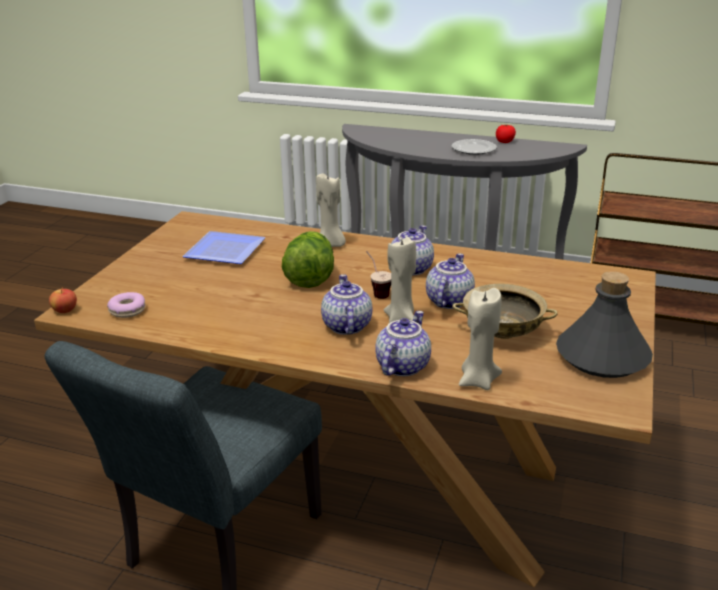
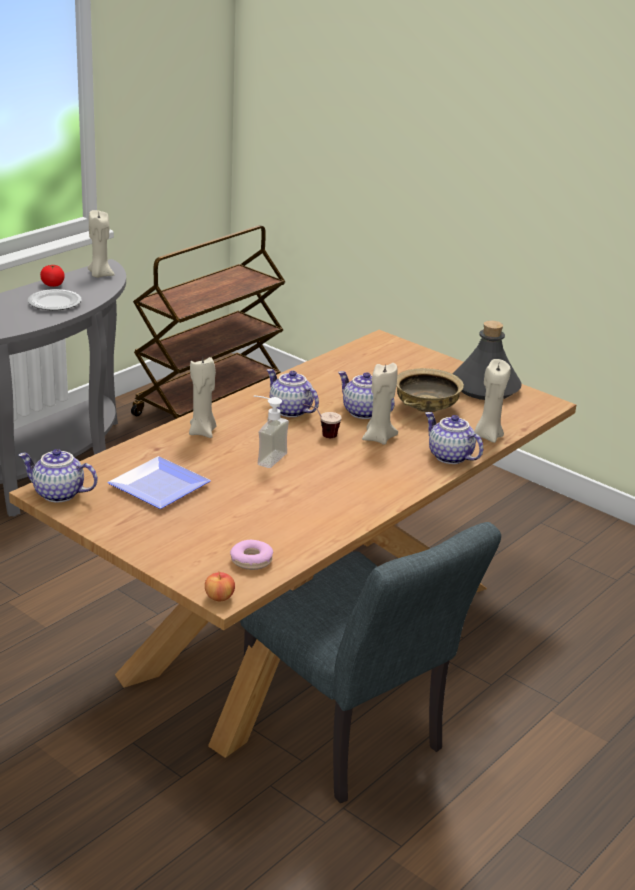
camera: 70 degrees left, 0 degrees up
(310, 277) = (265, 457): lettuce -> soap dispenser
(345, 326) = (370, 463): teapot -> teapot (57, 494)
(548, 148) = (100, 275): none -> beige candle

